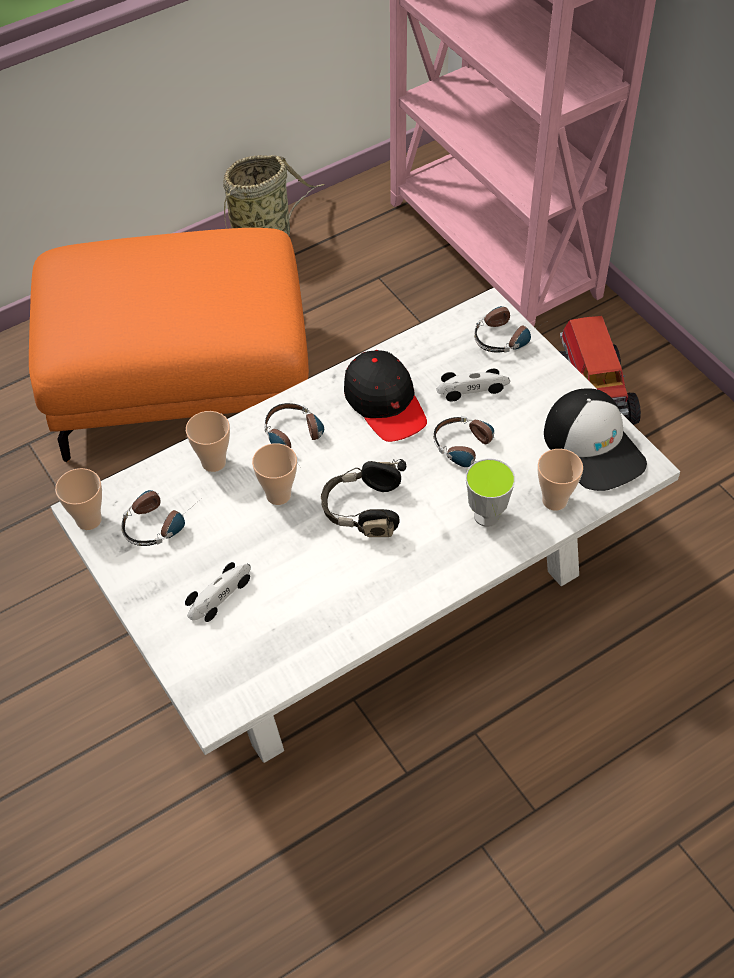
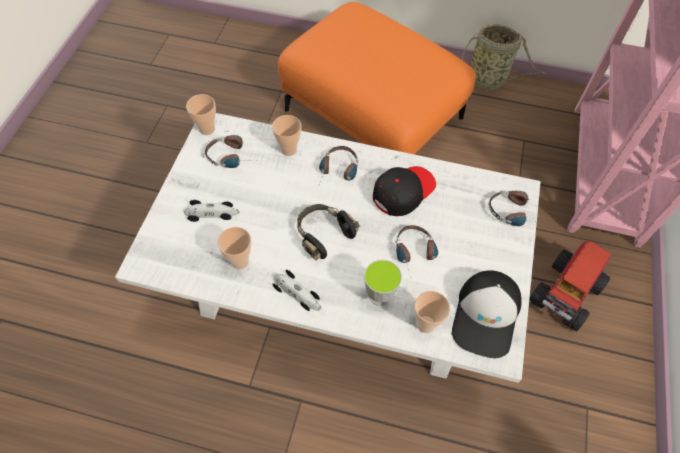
camera: 45 degrees right, 5 degrees up
(278, 495) = (296, 191): cup -> cup (239, 261)
(385, 403) = (403, 192): black cap -> black cap turned 150 degrees counterclockwise
(473, 388) = (458, 224): toy car -> toy car (297, 293)

